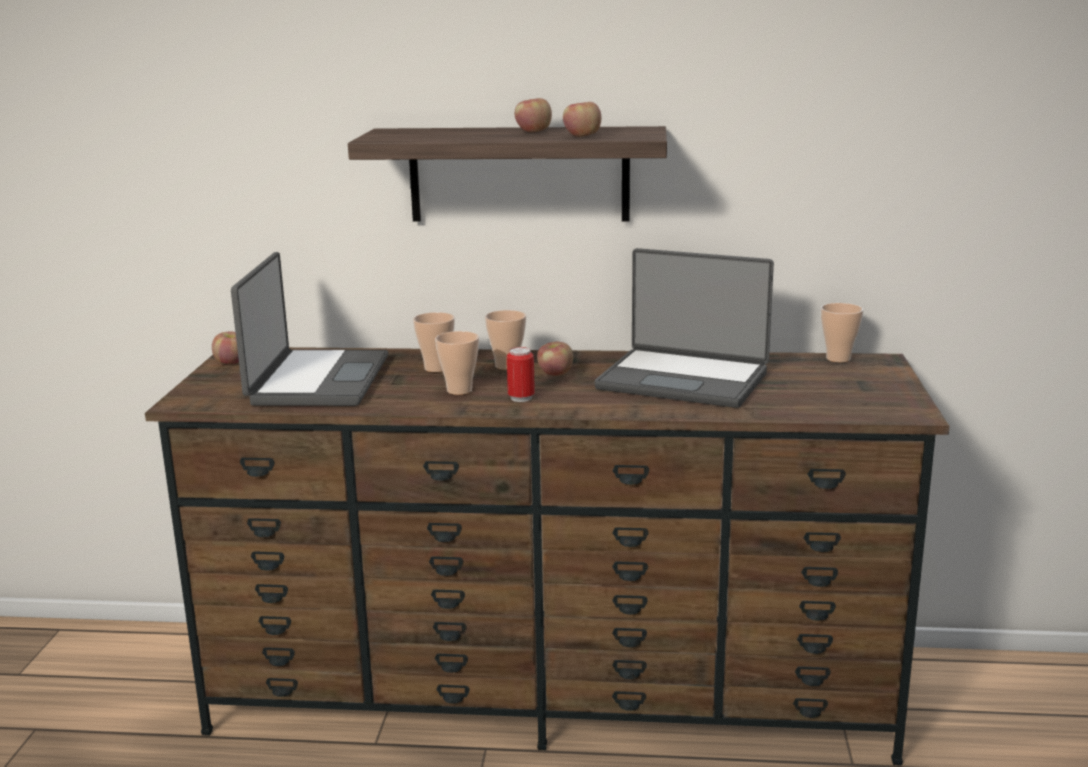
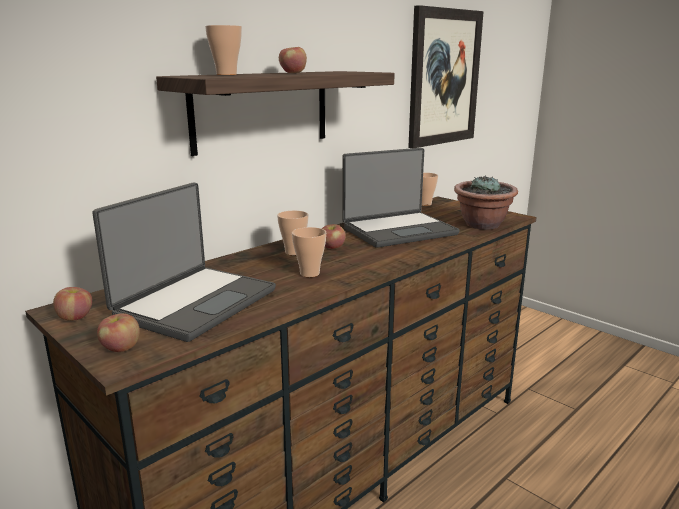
camera: 50 degrees left, 0 degrees up
(316, 381) = (194, 303): laptop -> laptop turned 75 degrees clockwise
(436, 368) = (255, 267): cup -> cup (226, 74)
(521, 398) = (355, 265): can -> none
(582, 136) = (339, 72): apple -> apple (121, 348)
(817, 408) = (482, 225): none -> potted plant
(935, 141) = (444, 78): none -> picture

